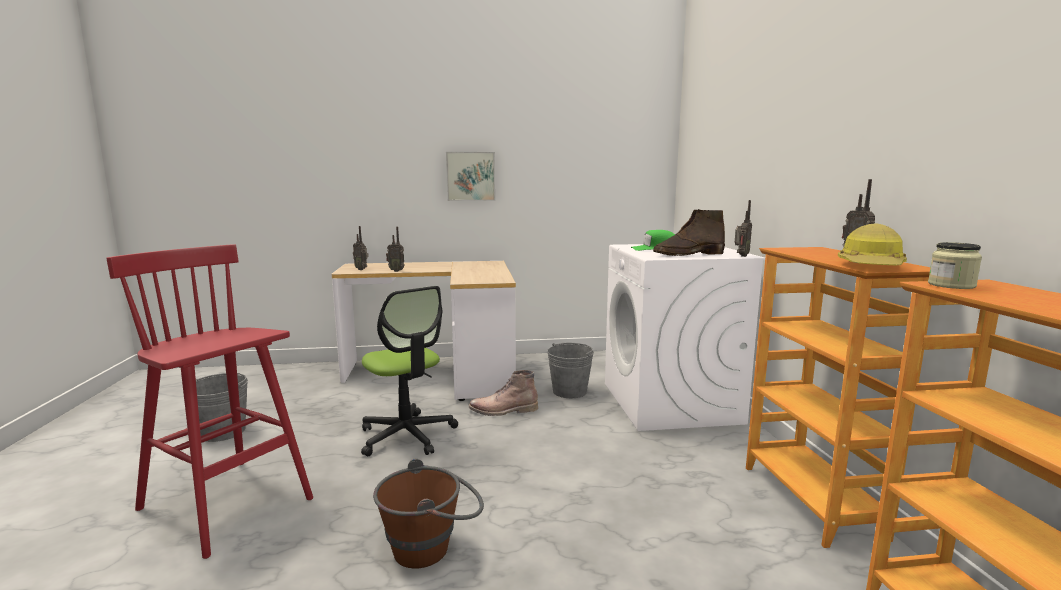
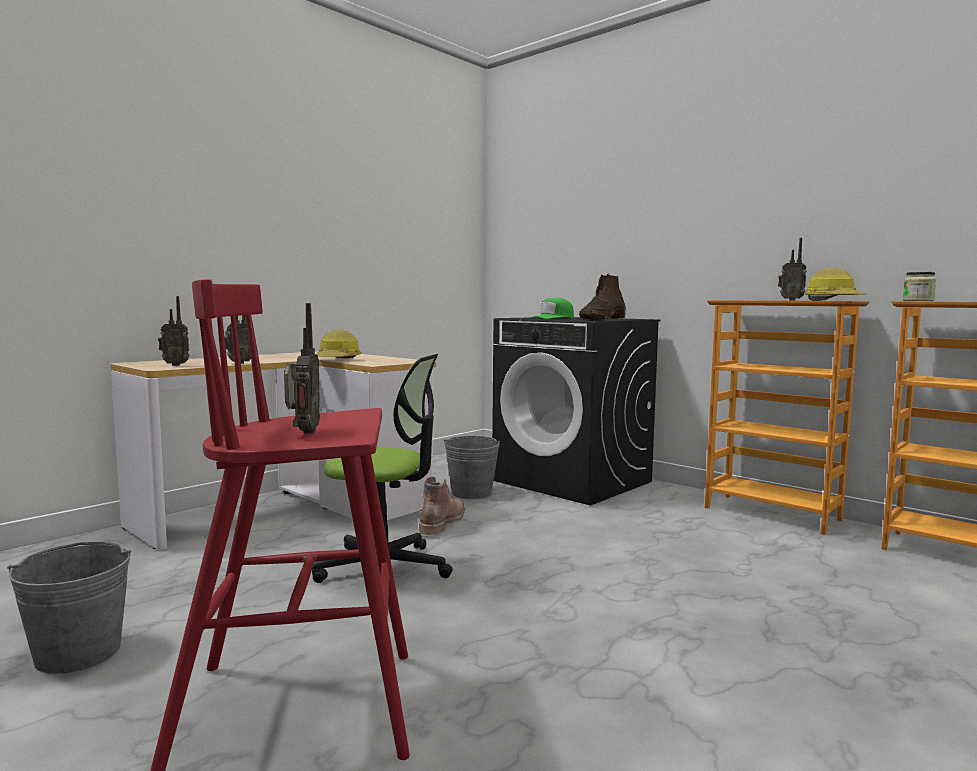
camera: 40 degrees left, 5 degrees down
(433, 546) = (614, 635): brown bucket -> none
(459, 273) = (338, 360): none -> hard hat
(470, 176) = (288, 237): picture -> none
(503, 411) = (441, 522): brown boot -> brown boot turned 150 degrees clockwise
(671, 403) = (573, 481): white washing machine -> black washing machine
(740, 256) = (639, 319): radio -> radio (302, 433)

